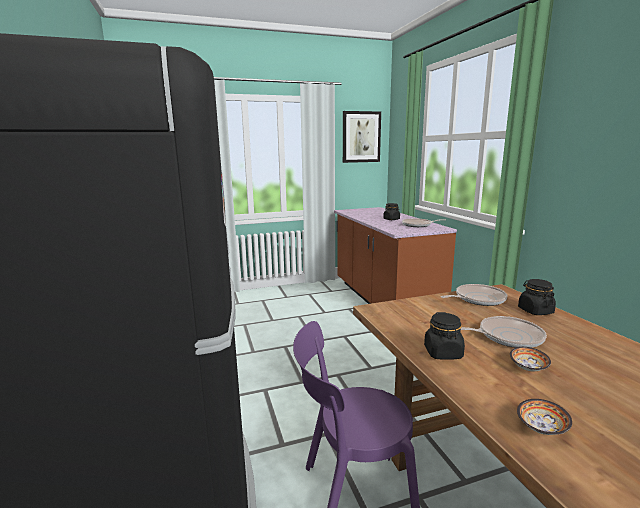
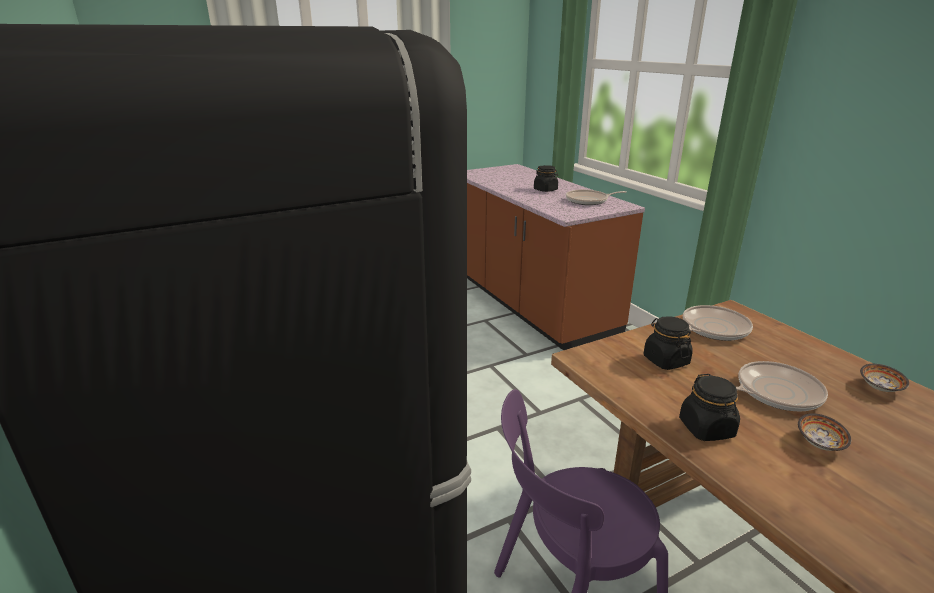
camera: 10 degrees left, 10 degrees up
(361, 137) = (487, 54): picture -> none
(535, 311) = (790, 344): black jar -> black jar (665, 360)
(541, 428) = (871, 539): bowl -> bowl (879, 388)

